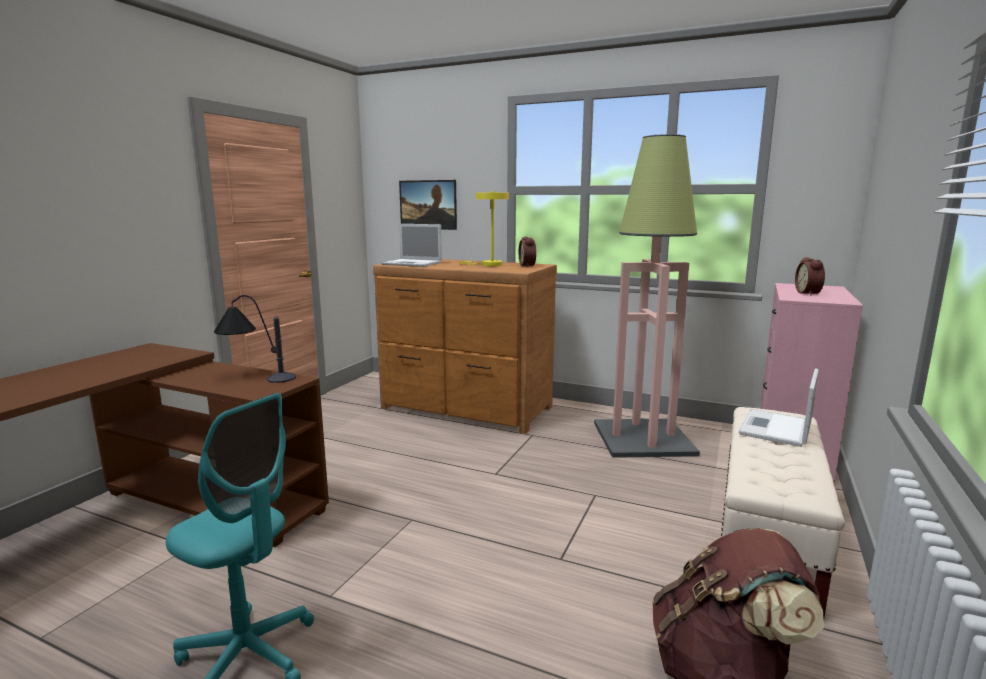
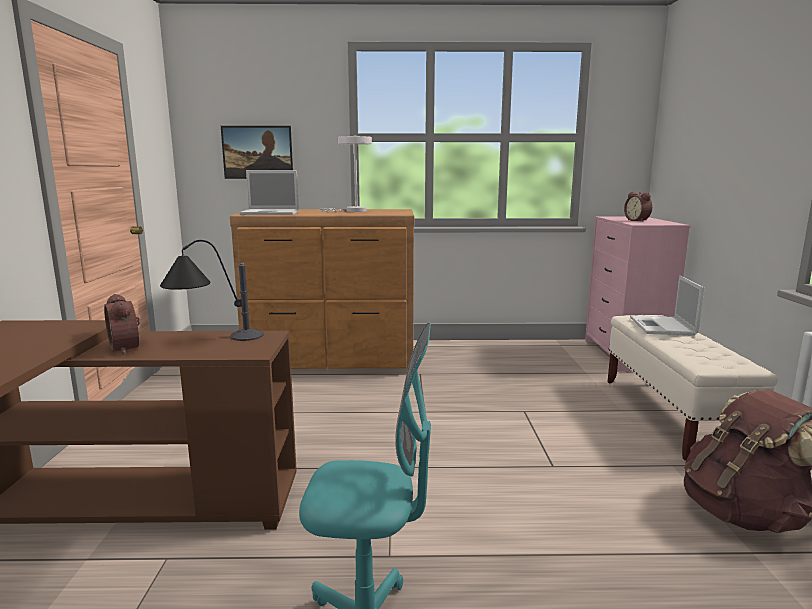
camera: 25 degrees left, 0 degrees up
(488, 265) = (352, 211): yellow table lamp -> white table lamp
(528, 265) = (391, 210): alarm clock -> alarm clock (128, 348)
(644, 438) = (512, 360): floor lamp -> none

